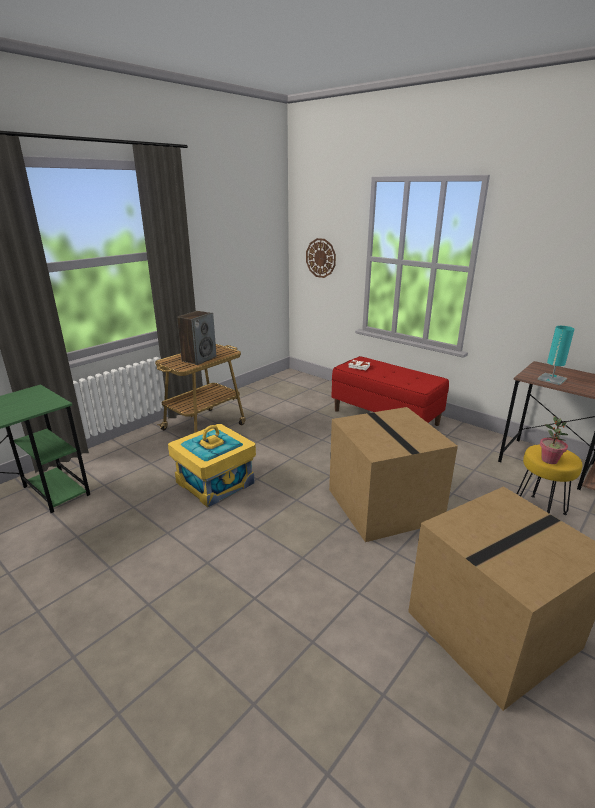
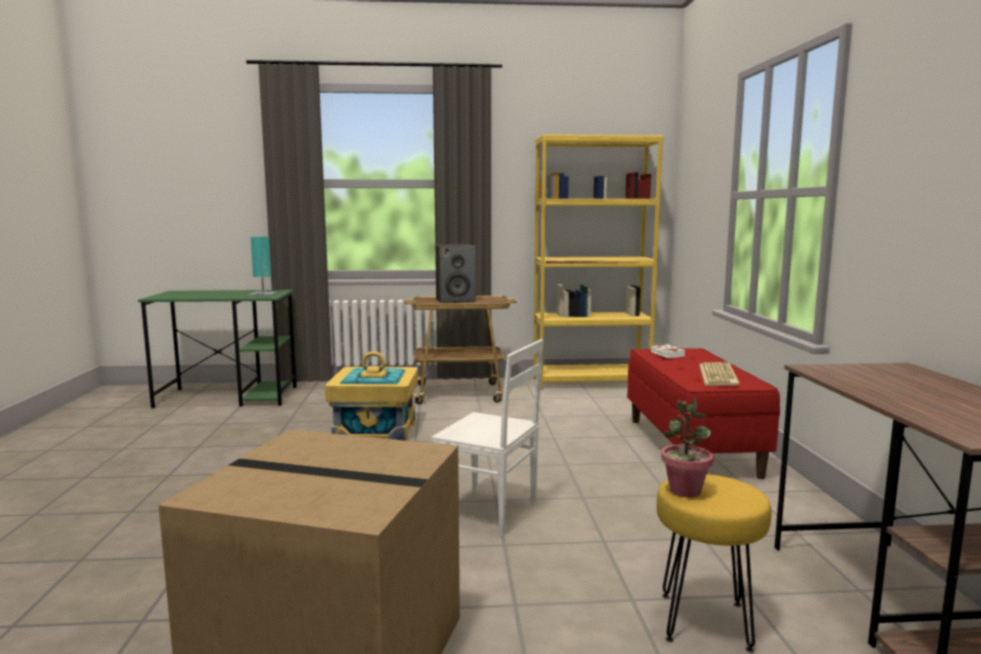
camera: 45 degrees right, 15 degrees down
(263, 387) = (591, 382): none -> yellow bookcase
(321, 258) = (696, 204): wall clock -> none
(386, 505) = (488, 512): cardboard box -> white chair
(413, 377) = (719, 376): none -> keyboard
(552, 379) = (858, 378): turquoise table lamp -> turquoise table lamp (263, 294)

